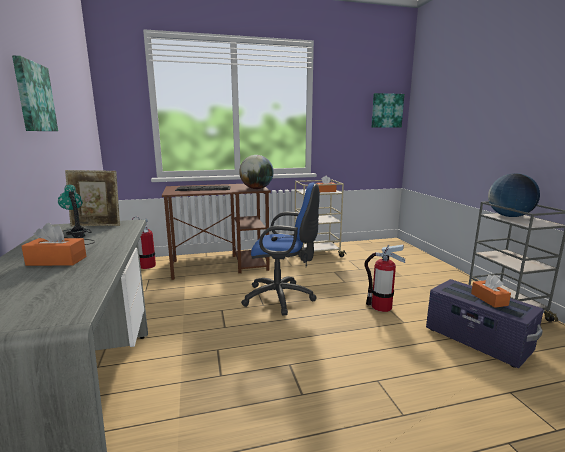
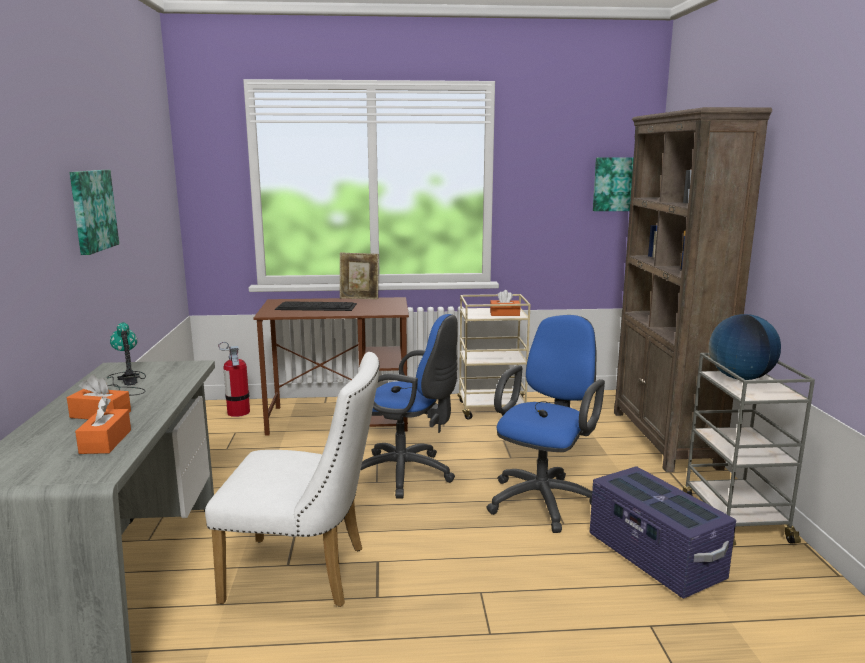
camera: 10 degrees right, 0 degrees up
(97, 225) = (154, 367): picture frame -> picture frame (359, 298)
(239, 382) = (307, 575): none -> white chair
(256, 188) = (391, 310): globe -> none
(381, 306) = (544, 499): fire extinguisher -> blue office chair
(429, 264) = (664, 439): none -> brown bookcase
(489, 299) = (666, 500): orange tissue box -> orange tissue box (105, 441)

